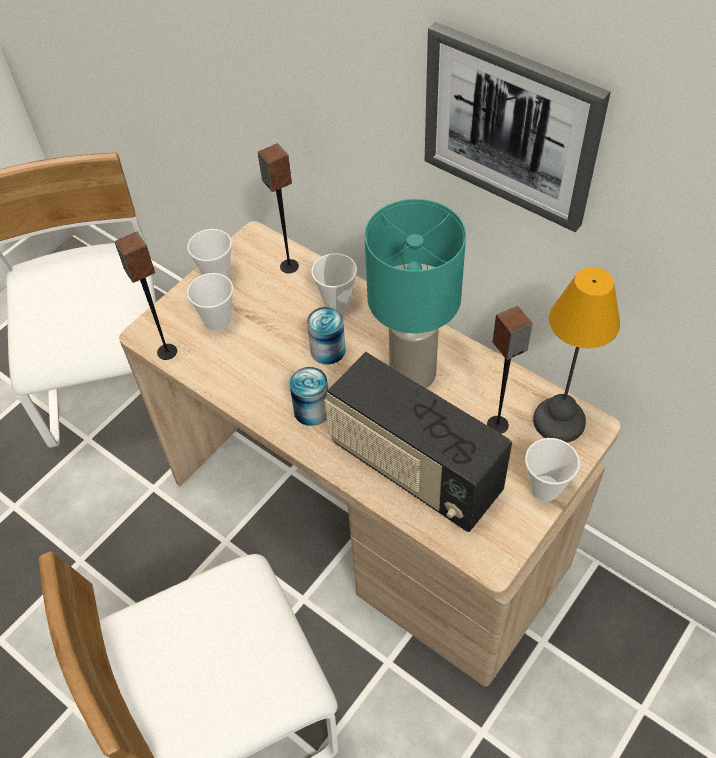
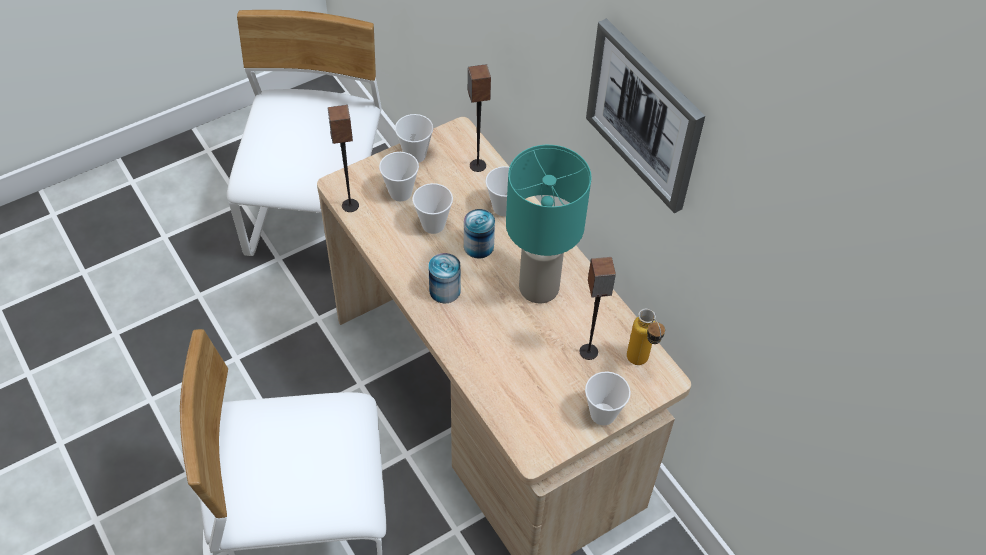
camera: 15 degrees right, 0 degrees up
(268, 343) = (433, 225): none -> cup
(413, 469) = (504, 364): radio -> none
(558, 419) = (641, 364): table lamp -> bottle

